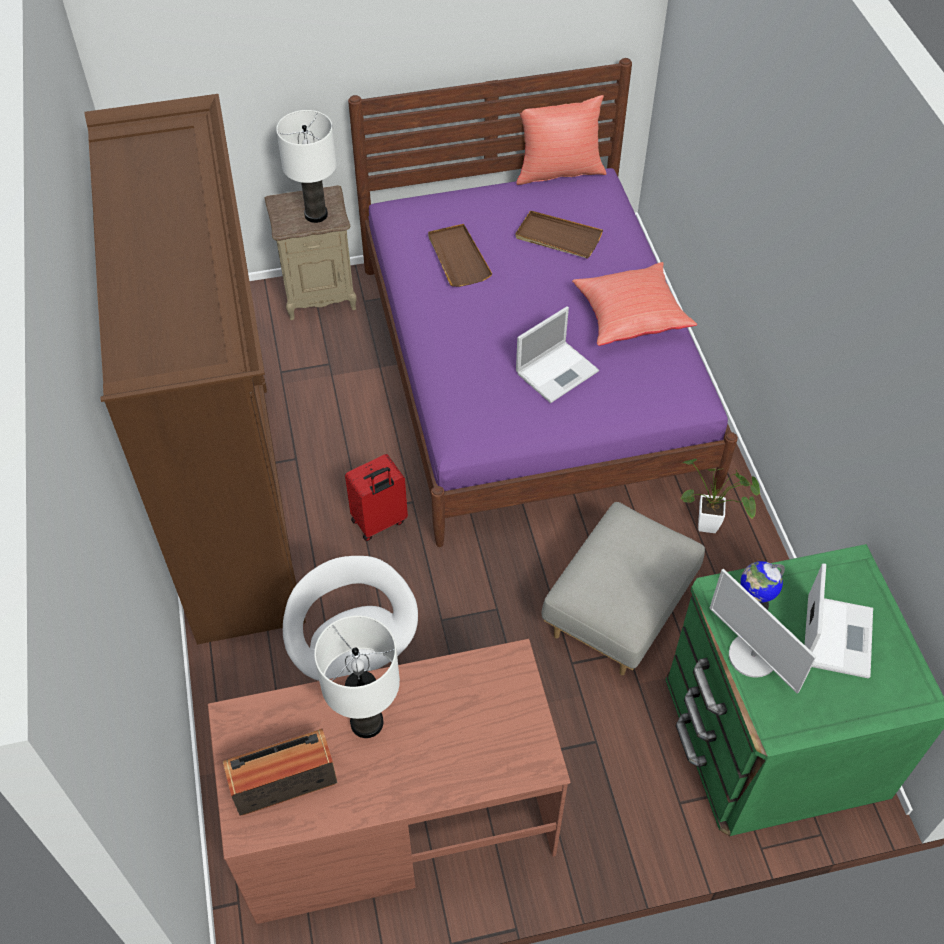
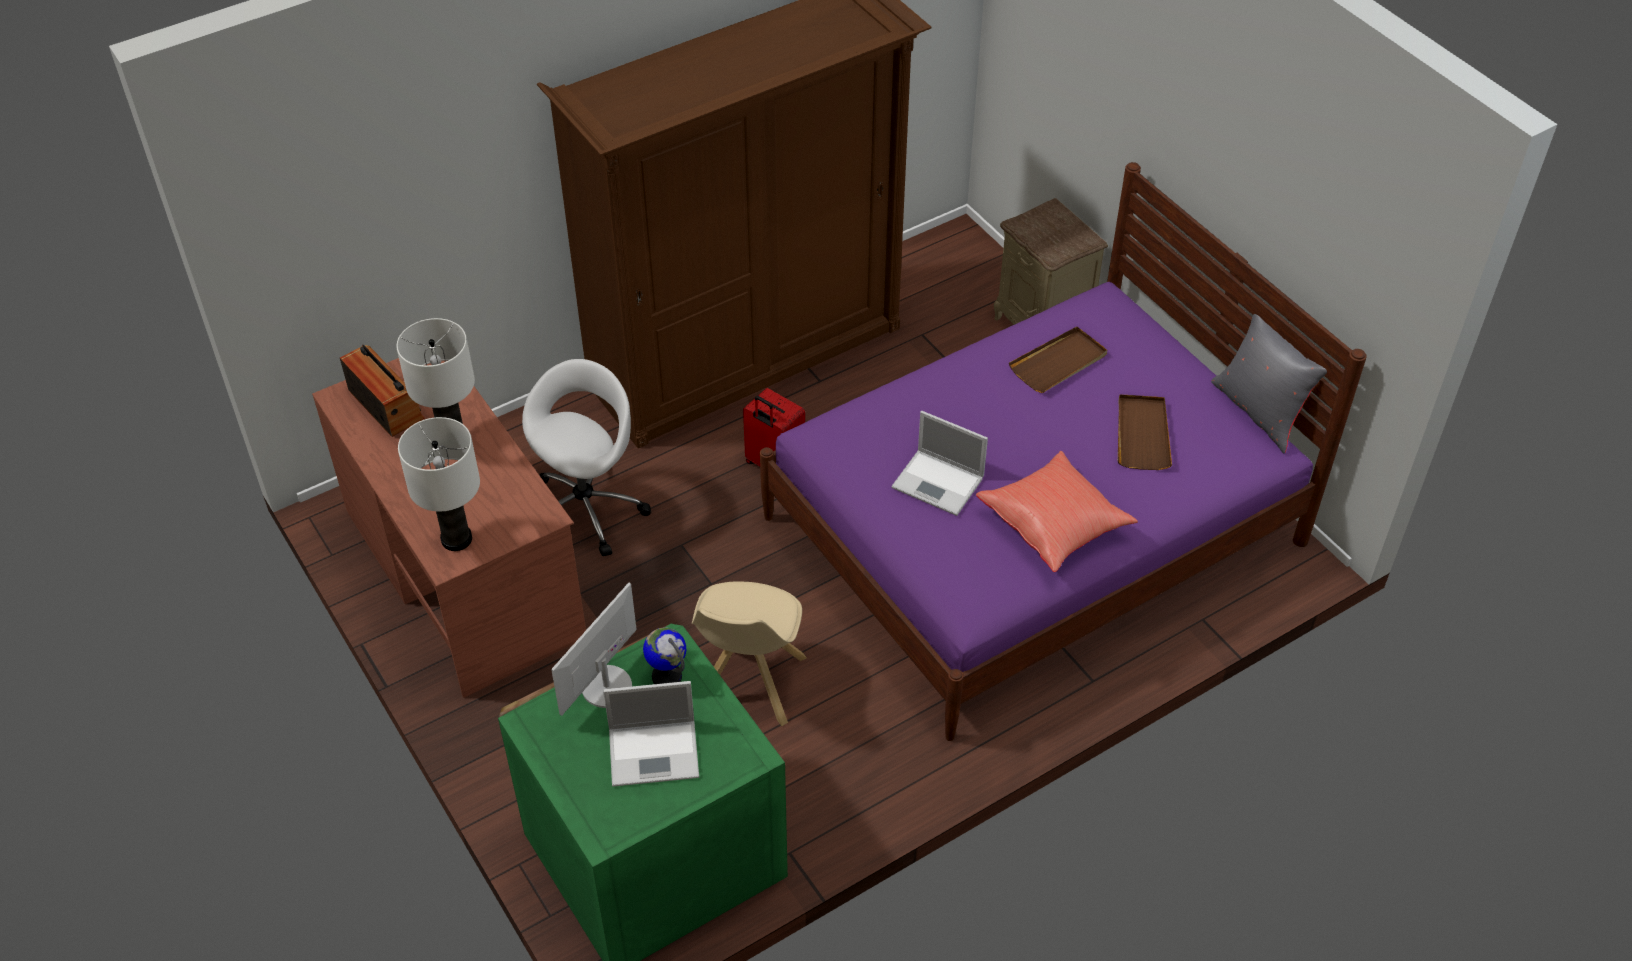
camera: 70 degrees right, 5 degrees down
(315, 214) = (1051, 240): white table lamp -> white table lamp (456, 539)
(558, 171) = (1260, 411): red pillow -> grey pillow
(619, 612) = (748, 684): grey ottoman -> beige chair
(712, 526) = (898, 744): potted plant -> none

